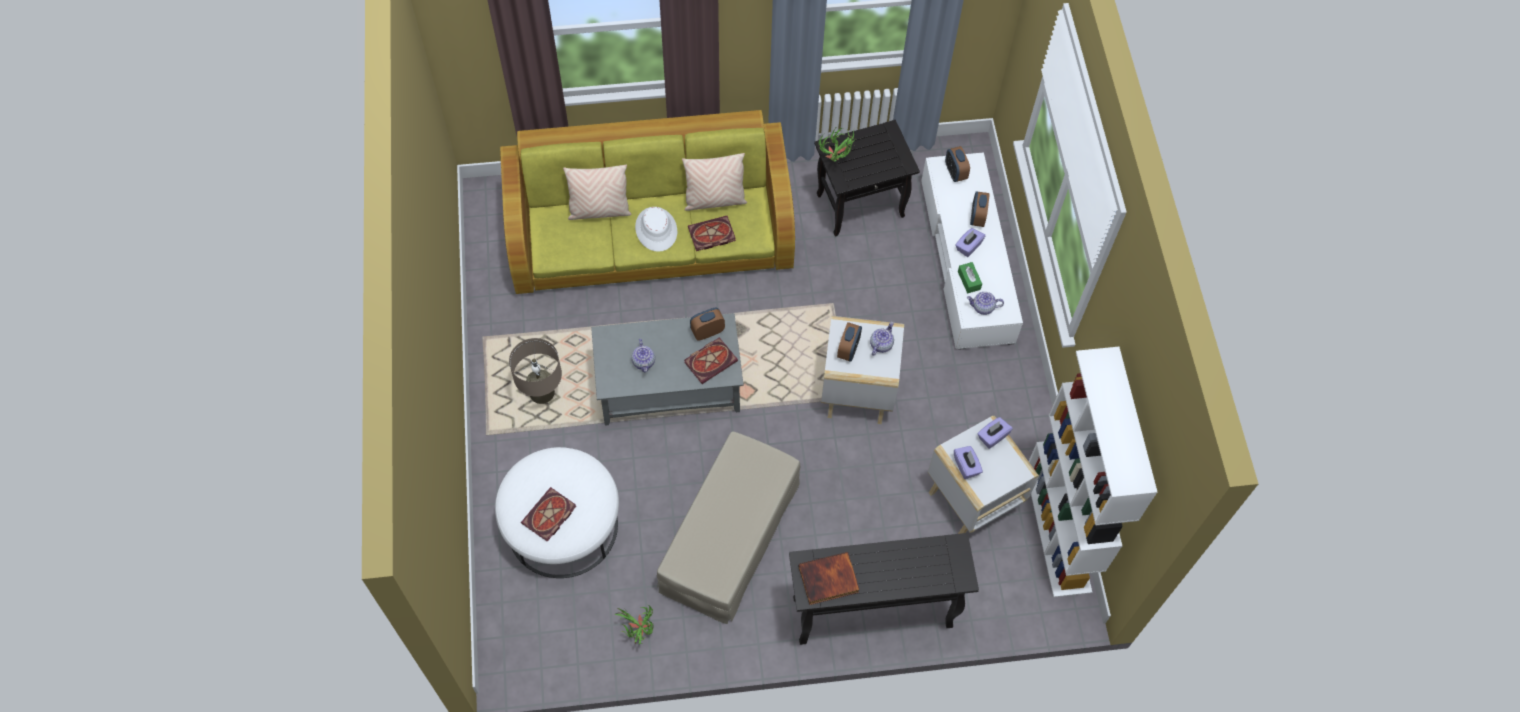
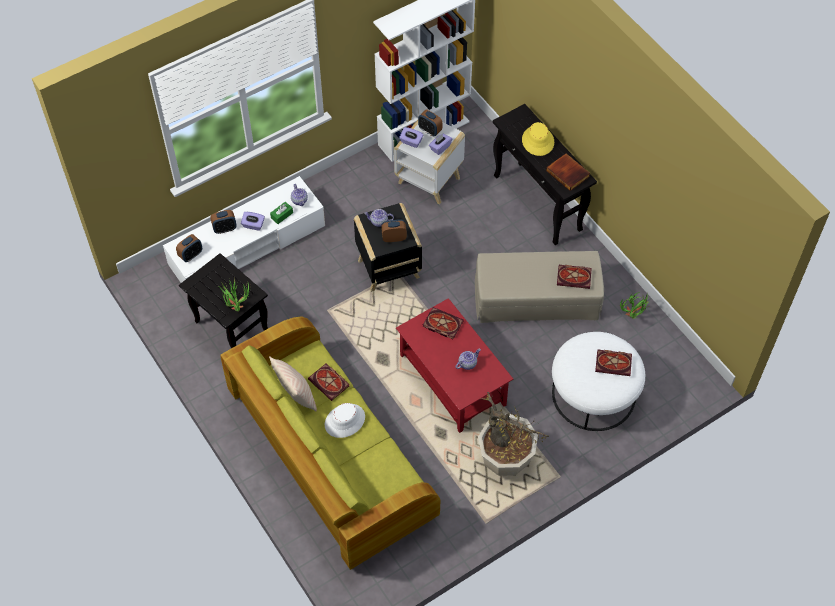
camera: 115 degrees left, 5 degrees down
(542, 393) = (506, 458): beige table lamp -> potted plant
(599, 211) = (348, 469): beige pillow -> none
(670, 386) = (451, 379): grey coffee table -> red coffee table
(701, 551) = (575, 277): none -> book
(707, 331) = (420, 336): alarm clock -> alarm clock (430, 130)
(857, 389) = (387, 269): white side table -> black side table
(902, 571) = (537, 141): none -> yellow hat

